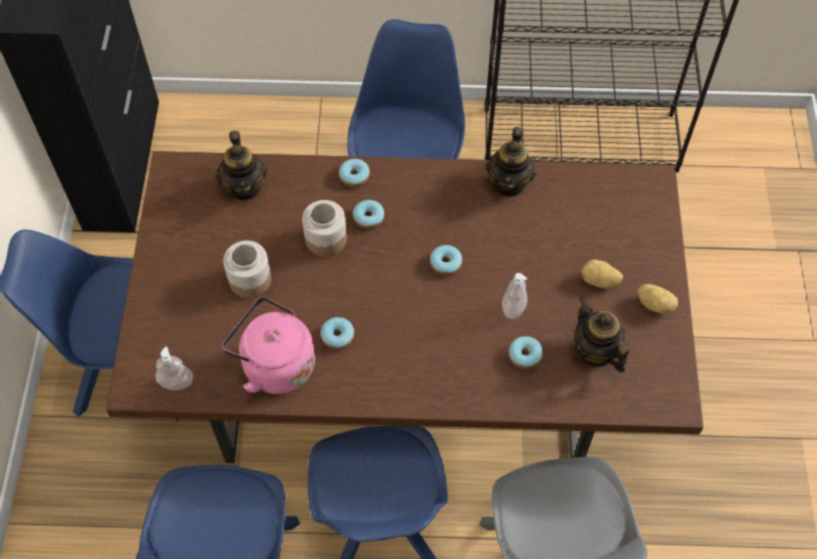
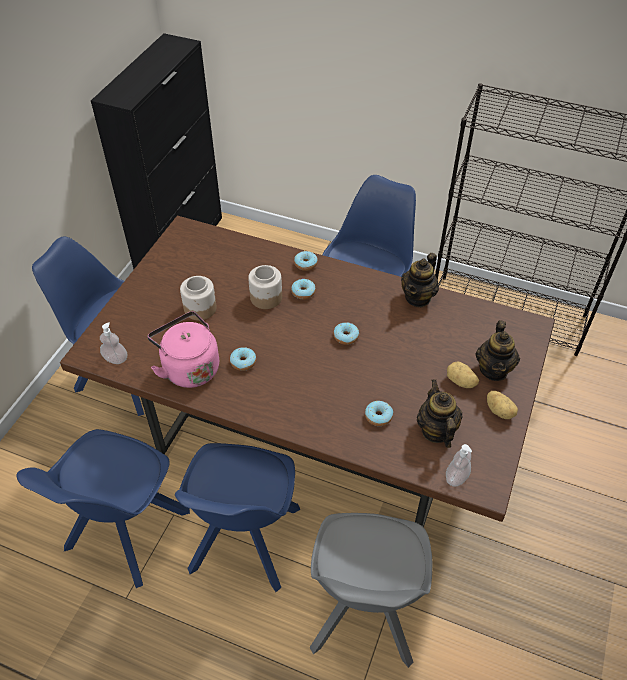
camera: 20 degrees right, 10 degrees down
(245, 187) = (226, 251): teapot -> teapot (494, 369)
(513, 308) = (384, 381): soap dispenser -> soap dispenser (456, 477)

